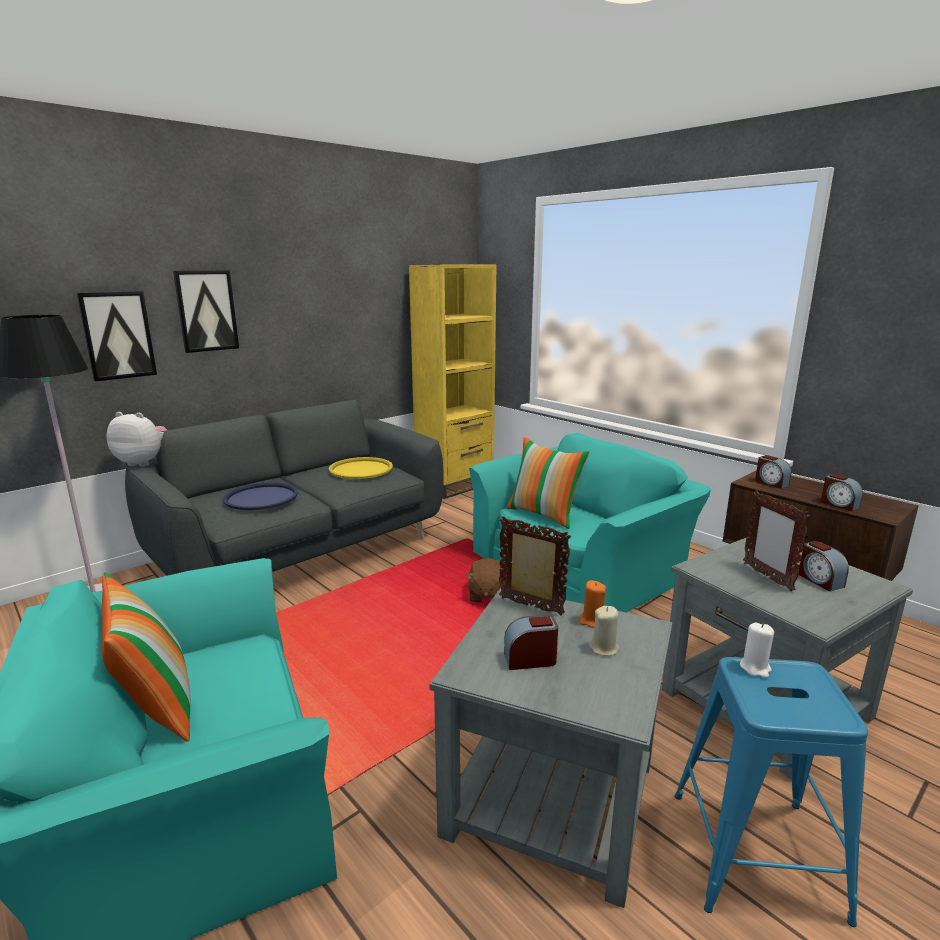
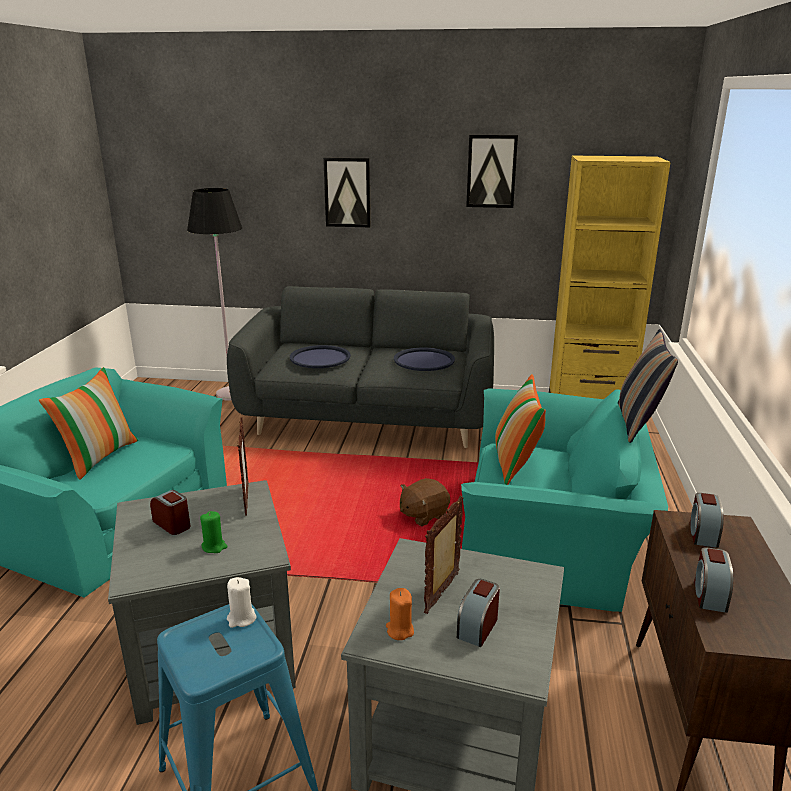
camera: 50 degrees right, 5 degrees up
(117, 335) = (279, 206): picture -> picture (491, 171)
(143, 462) = (276, 307): plush toy -> none
(361, 469) = (424, 360): yellow tray -> blue tray
(592, 621) = (250, 530): orange candle -> orange candle (399, 630)
(604, 648) = (214, 547): beige candle -> green candle
(630, 444) = (638, 423): none -> pillow

